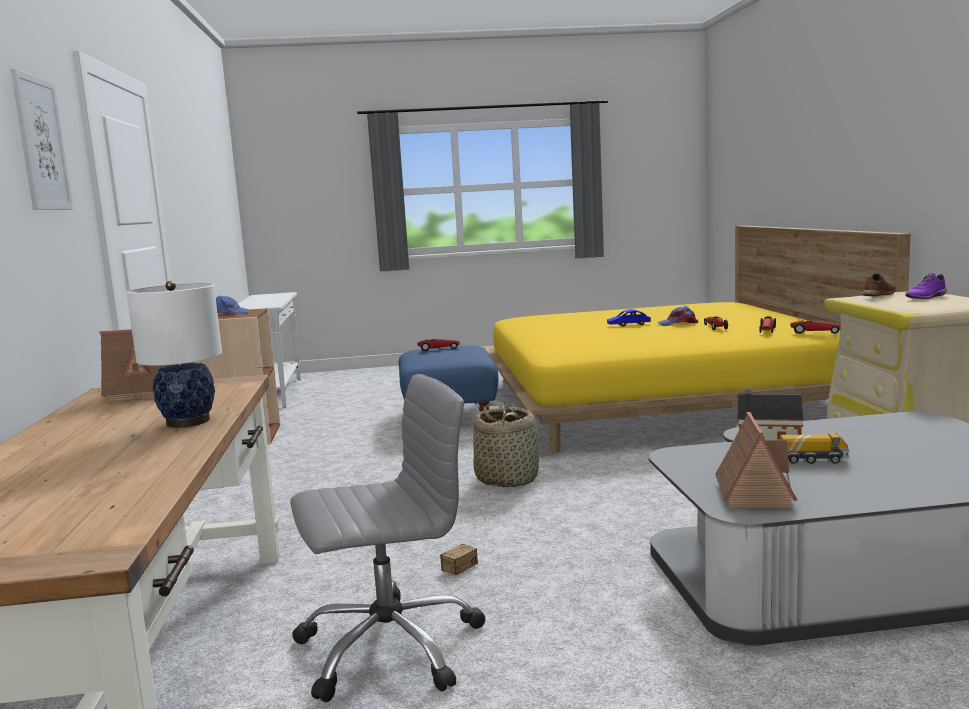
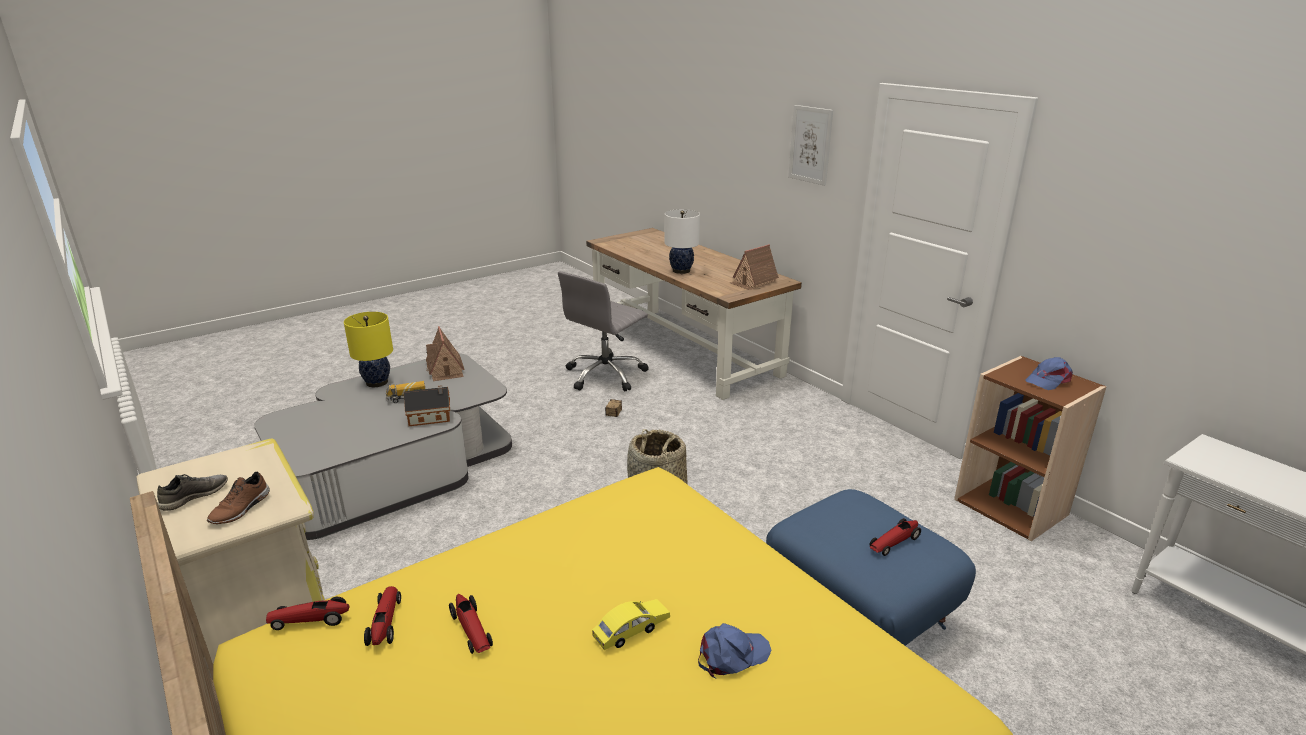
camera: 150 degrees right, 15 degrees up
(628, 325) = (631, 630): blue toy car -> yellow toy car
(678, 324) = (541, 651): blue cap -> blue cap (732, 655)
(887, 488) = (376, 382): none -> yellow table lamp
(927, 297) = (194, 496): purple shoe -> grey shoe

